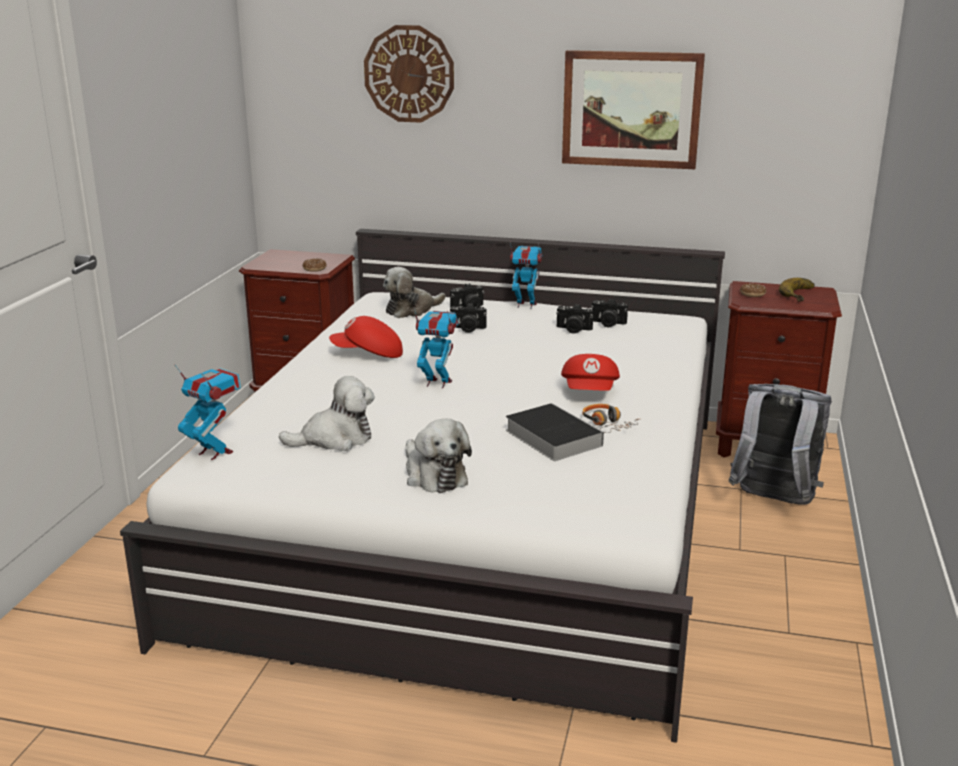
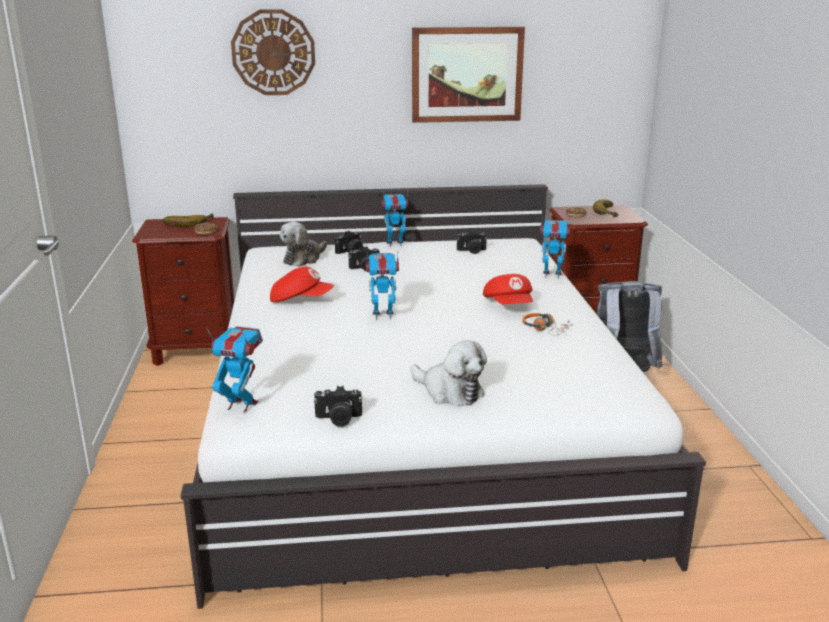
camera: 20 degrees left, 0 degrees up
(307, 256) = (187, 222): none -> banana
(335, 439) = (340, 375): plush toy -> none
(368, 355) = (301, 300): red cap -> red cap turned 150 degrees counterclockwise
(550, 437) = (511, 345): book -> none
(573, 330) = (450, 259): camera -> camera (338, 419)
(678, 364) = (552, 275): none -> toy robot

